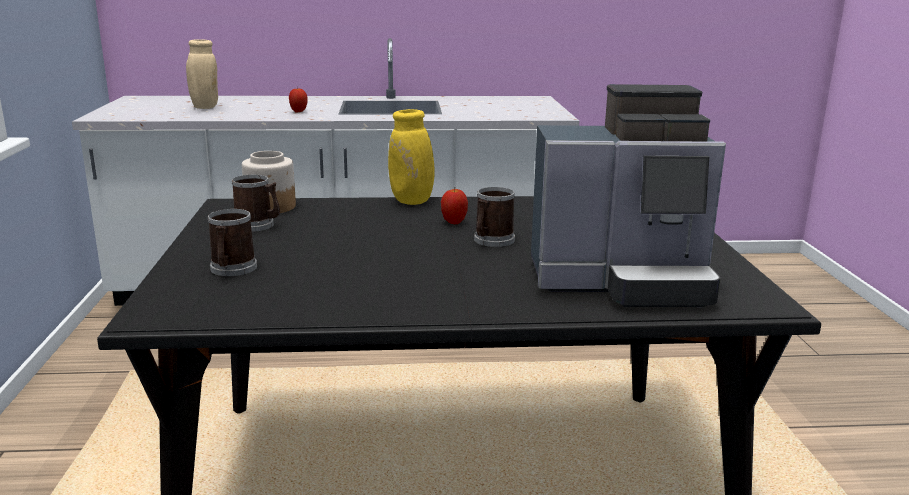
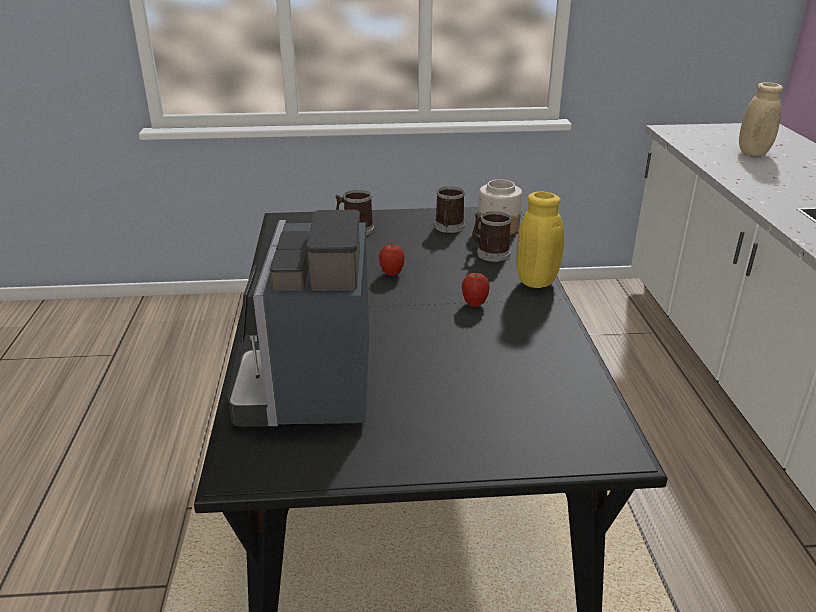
camera: 90 degrees right, 10 degrees up
(298, 112) = (782, 190): apple -> apple (392, 274)
(491, 241) = (422, 322): mug -> mug (490, 253)

